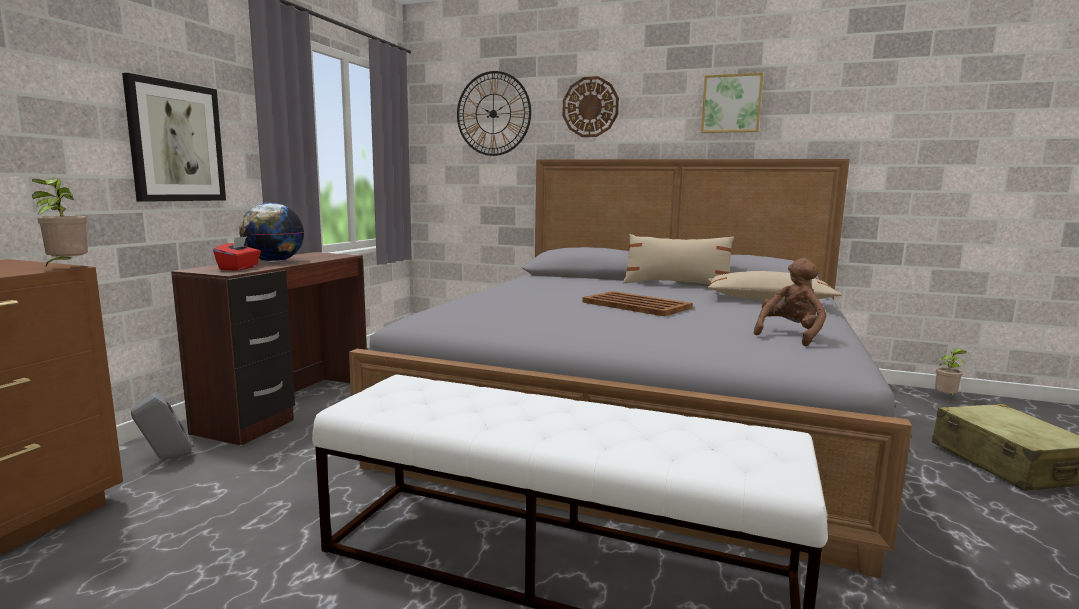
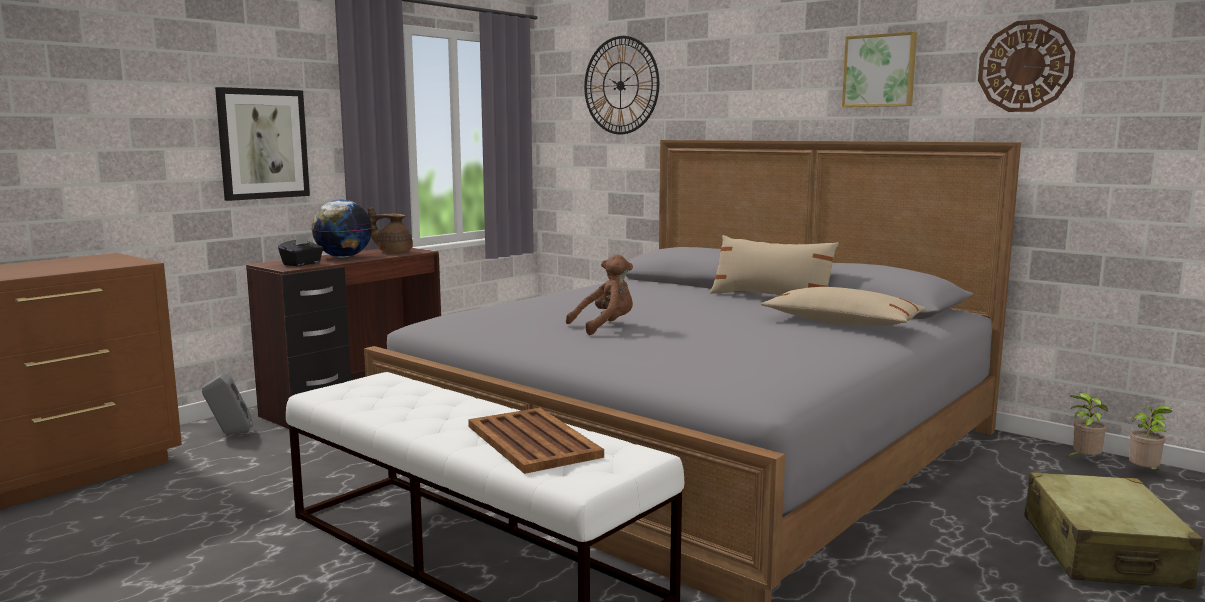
camera: 20 degrees right, 0 degrees up
(67, 267) = (143, 263): potted plant -> potted plant (1083, 460)
(239, 268) = (302, 264): red tissue box -> black tissue box
(319, 256) = (393, 252): none -> brown teapot
(590, 107) = (721, 76): wall clock -> wall clock (1025, 66)
(635, 305) = (667, 319): brown tray -> brown tray (532, 440)
(790, 335) = (768, 363): brown plush toy -> brown plush toy (605, 327)

